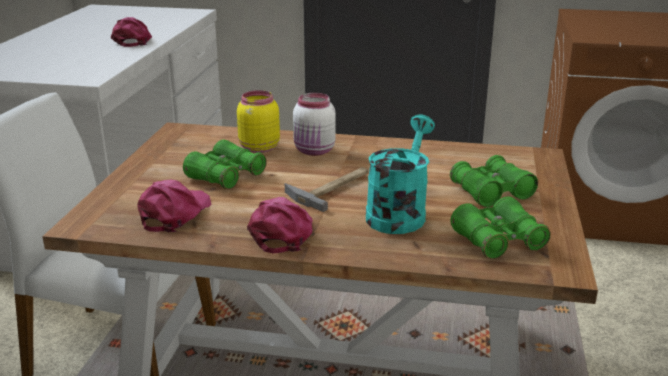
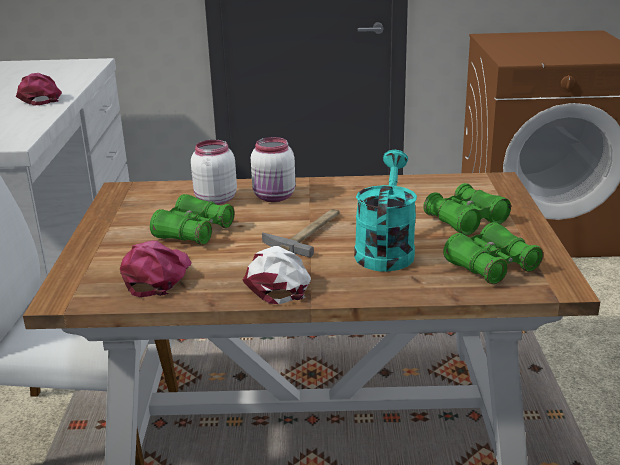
camera: 10 degrees left, 0 degrees up
(258, 148) = (214, 199): yellow jar -> white jar
(282, 232) = (278, 282): pink cap -> white cap

